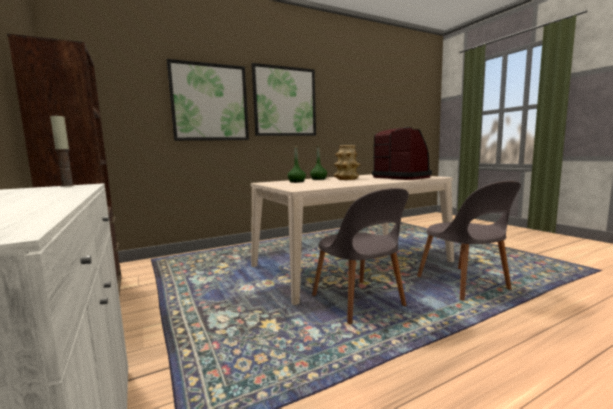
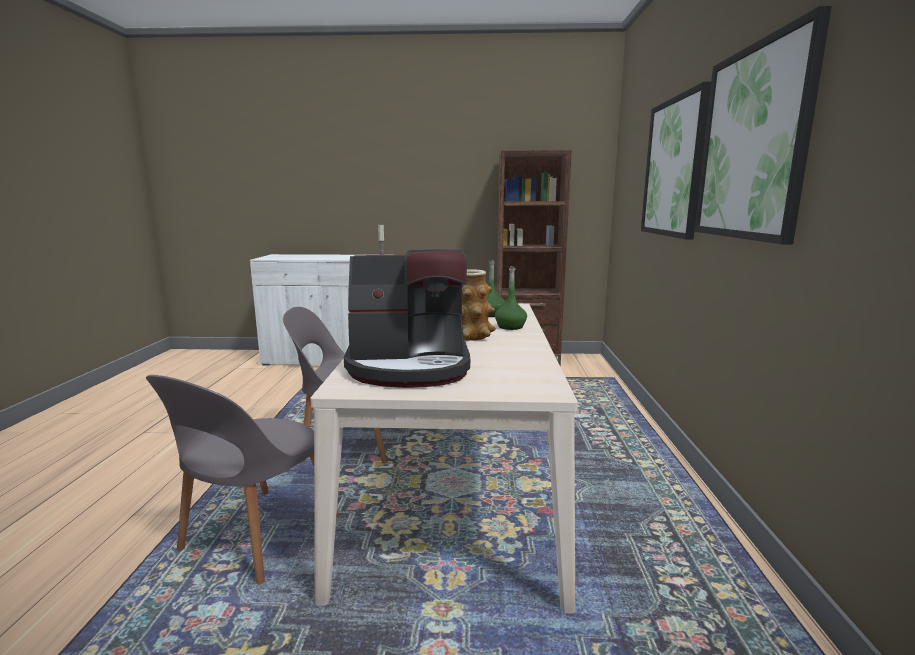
camera: 120 degrees right, 5 degrees up
(464, 284) = (256, 536): grey chair -> grey chair turned 75 degrees counterclockwise

